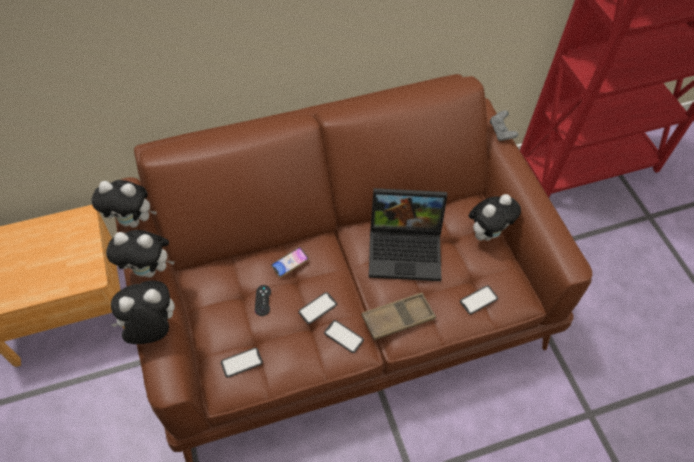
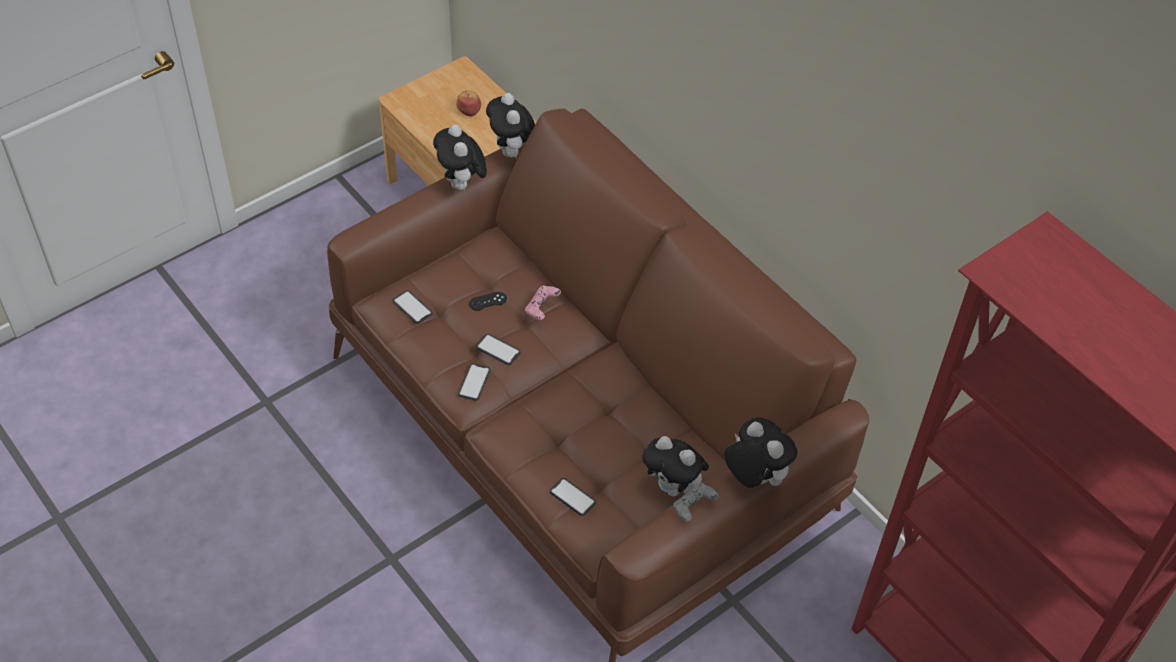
camera: 70 degrees right, 5 degrees down
(34, 252) = (469, 111): none -> apple
(151, 329) = (399, 209): plush toy -> plush toy (754, 477)
(290, 263) = (542, 309): phone -> pink game controller
(398, 318) = (516, 425): brown tray -> none
(406, 248) = (611, 410): laptop -> none
(501, 132) = (809, 442): grey game controller -> grey game controller (693, 508)

